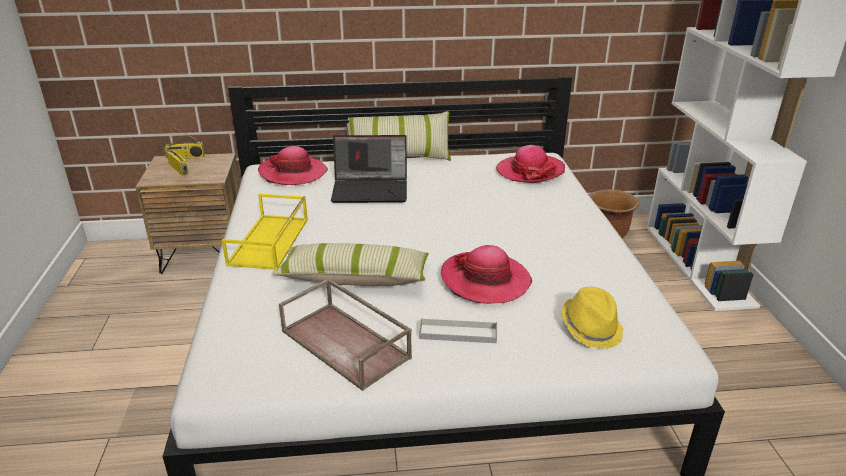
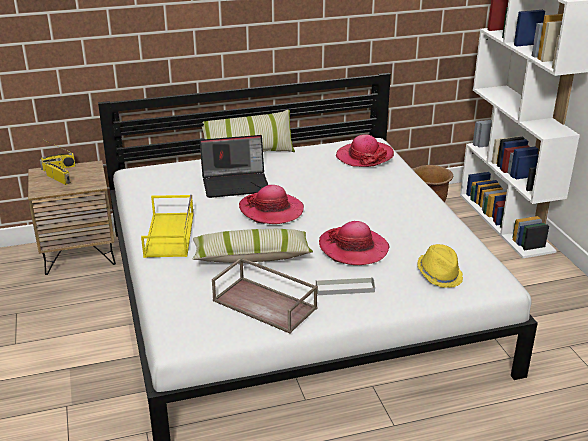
camera: 10 degrees left, 0 degrees up
(293, 173) = (161, 174): hat -> hat (271, 210)

